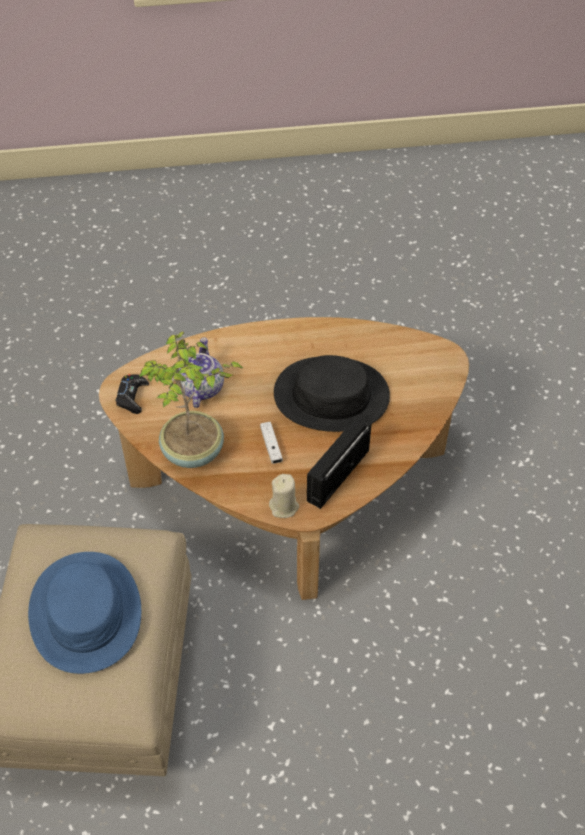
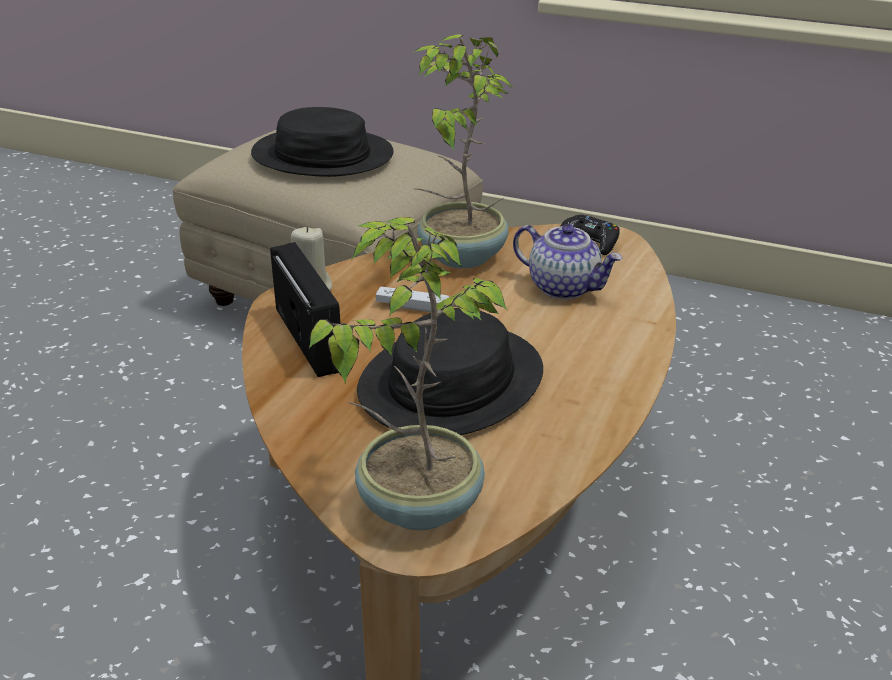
camera: 120 degrees right, 20 degrees down
(86, 612) = (322, 156): blue hat -> black hat
(426, 367) = (417, 505): none -> potted plant

